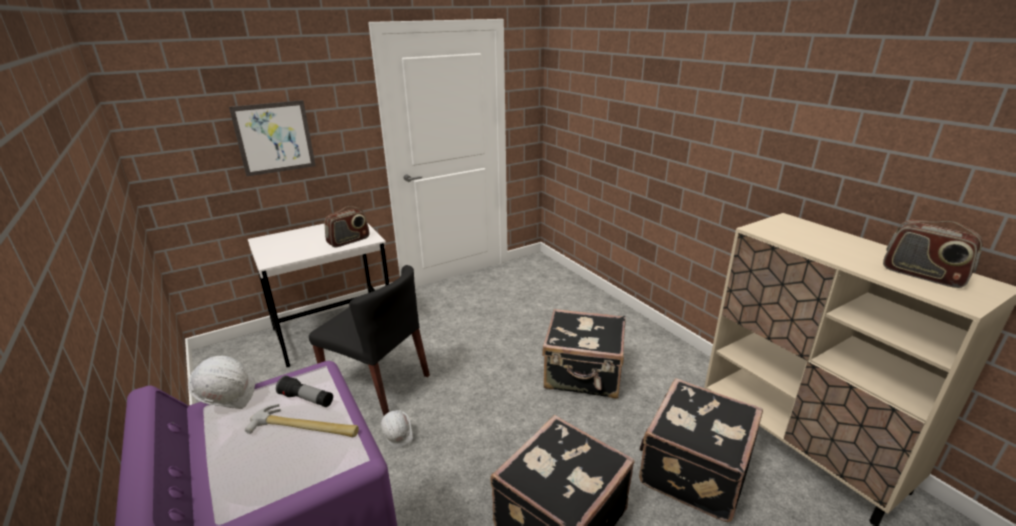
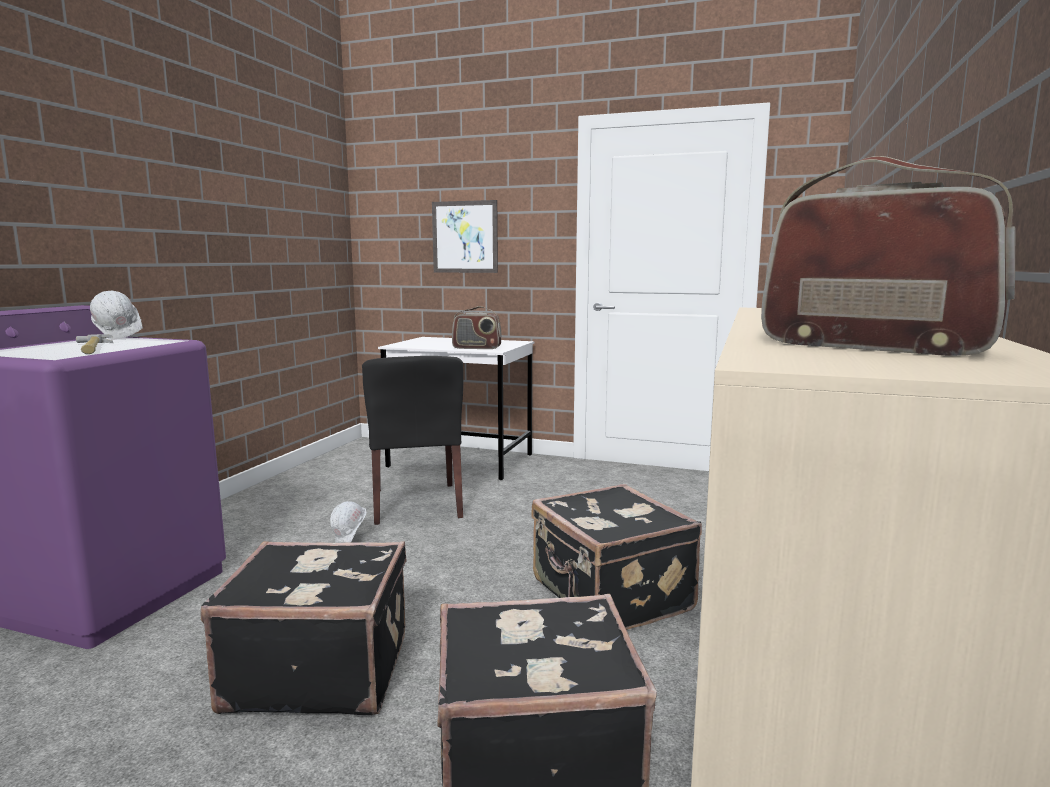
camera: 50 degrees right, 15 degrees down
(307, 399) = (134, 344): flashlight -> none
(922, 275) = (873, 346): radio -> radio turned 120 degrees clockwise

